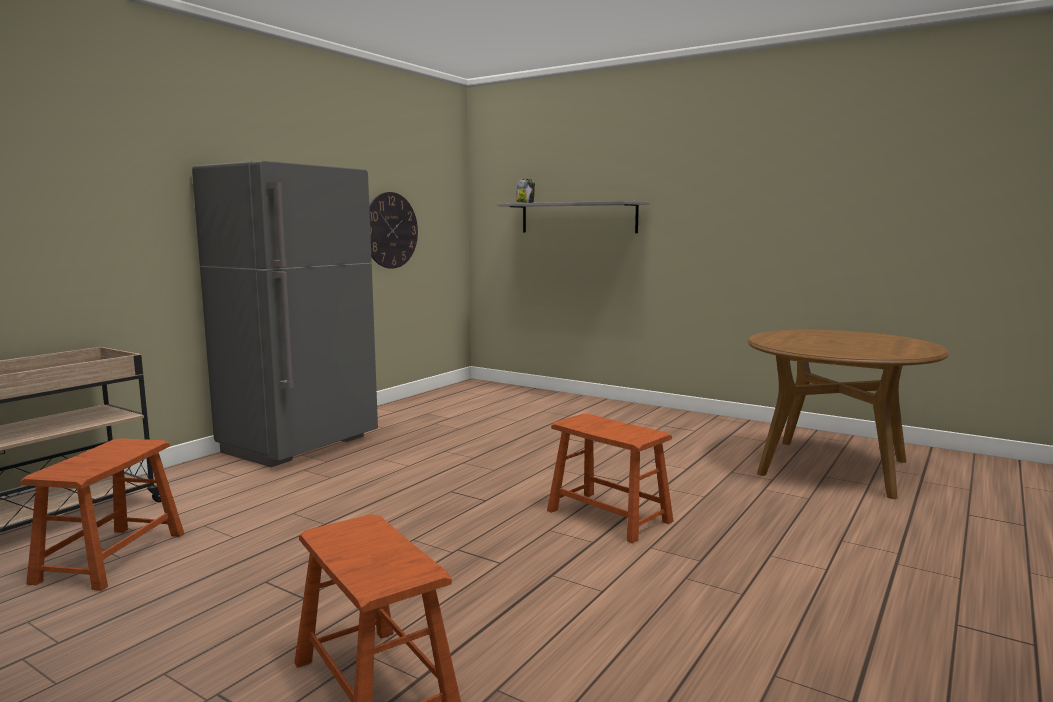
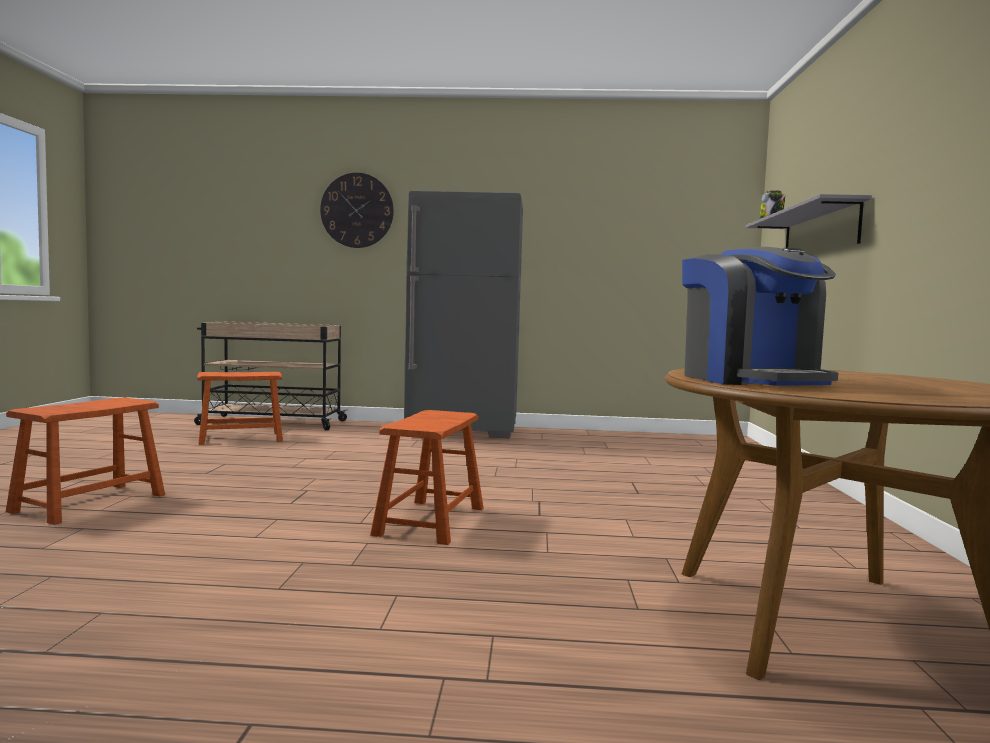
camera: 60 degrees right, 5 degrees down
(390, 230) = (628, 259): wall clock -> wall clock (357, 210)
(849, 351) = (751, 380): none -> coffee machine

